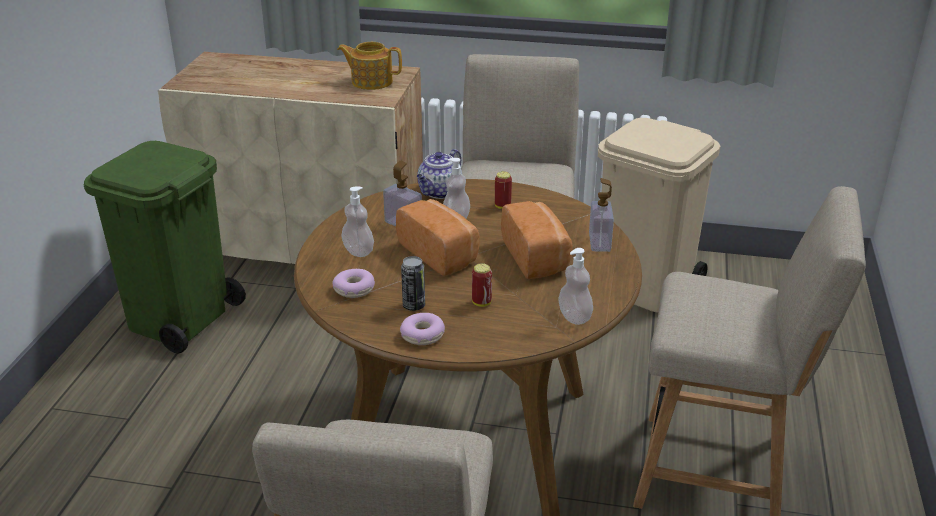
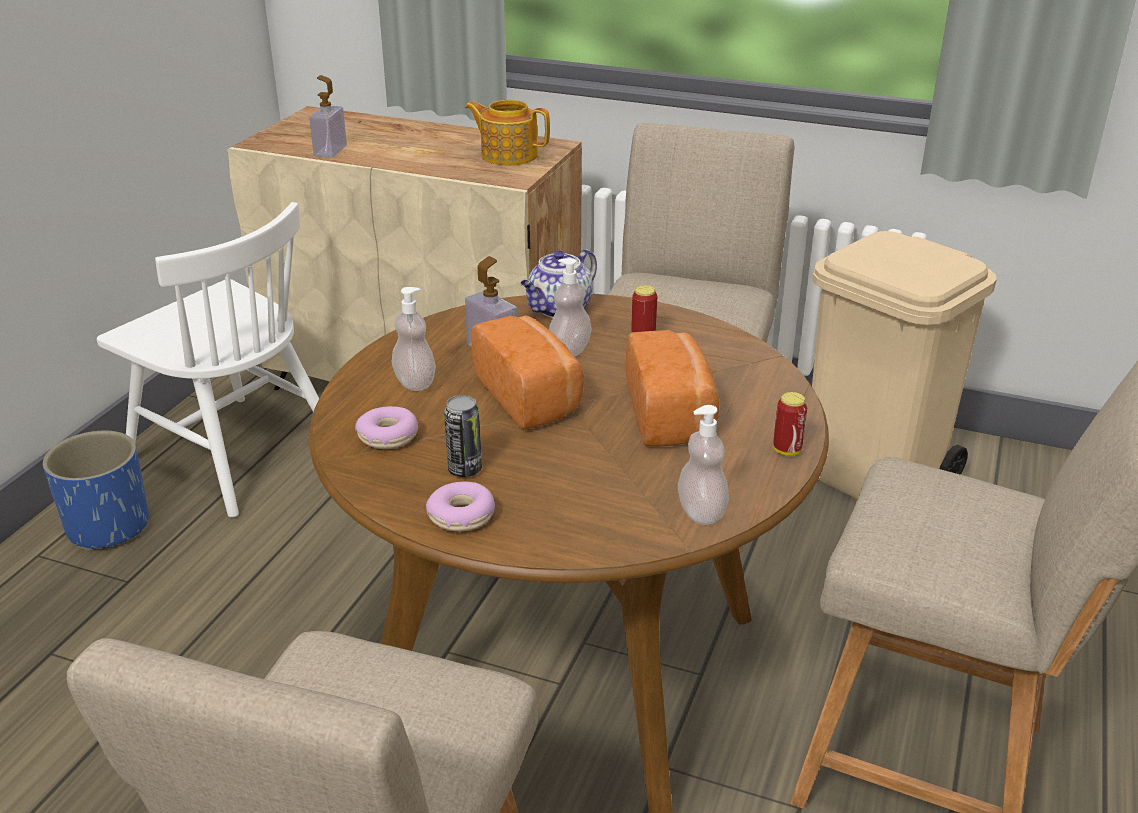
camera: 10 degrees right, 0 degrees up
(100, 382) = (109, 527): none -> blue planter
(179, 319) = (234, 454): green trash can -> white chair
(481, 303) = (566, 475): can -> can (787, 450)
(599, 242) = (772, 402): soap dispenser -> soap dispenser (330, 151)

